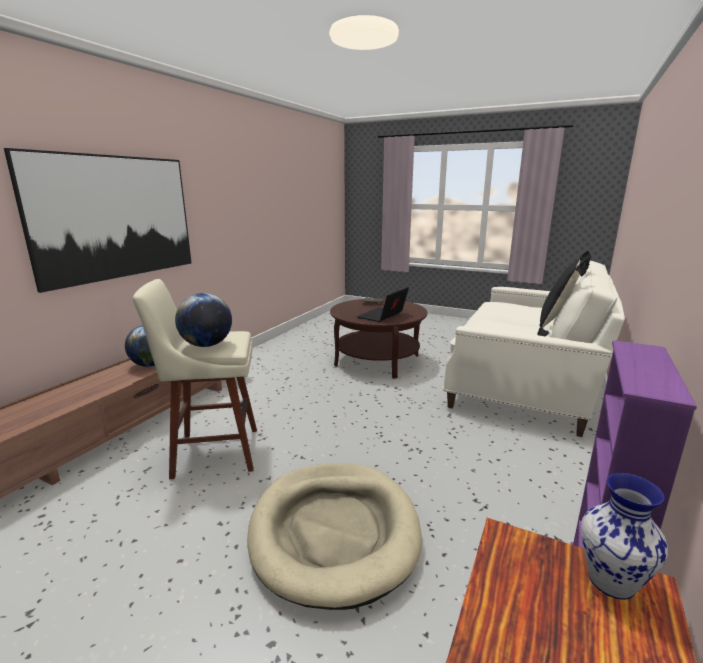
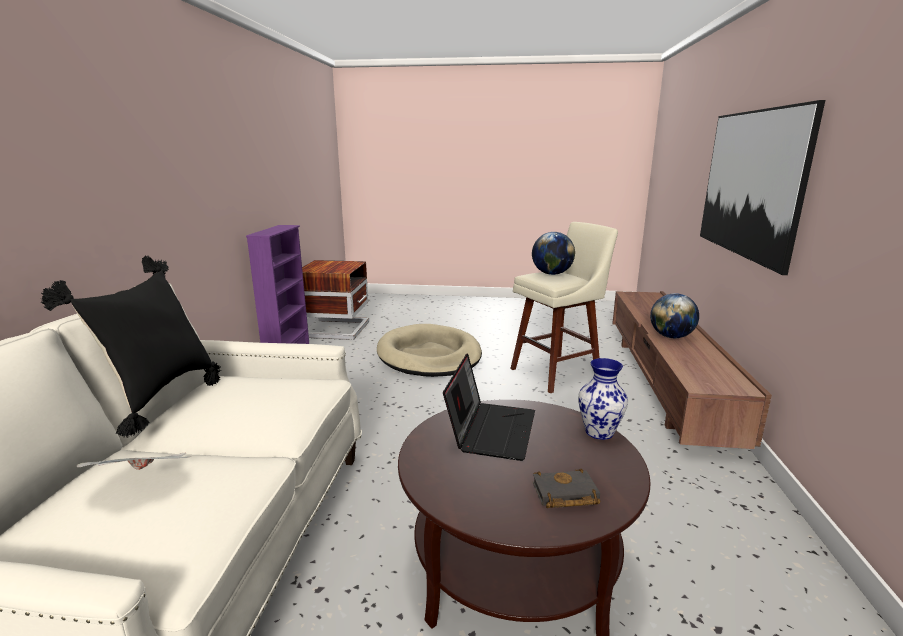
camera: 160 degrees right, 0 degrees up
(522, 312) = (147, 481): none -> newspaper
(610, 580) = (315, 270): vase -> vase (600, 432)

